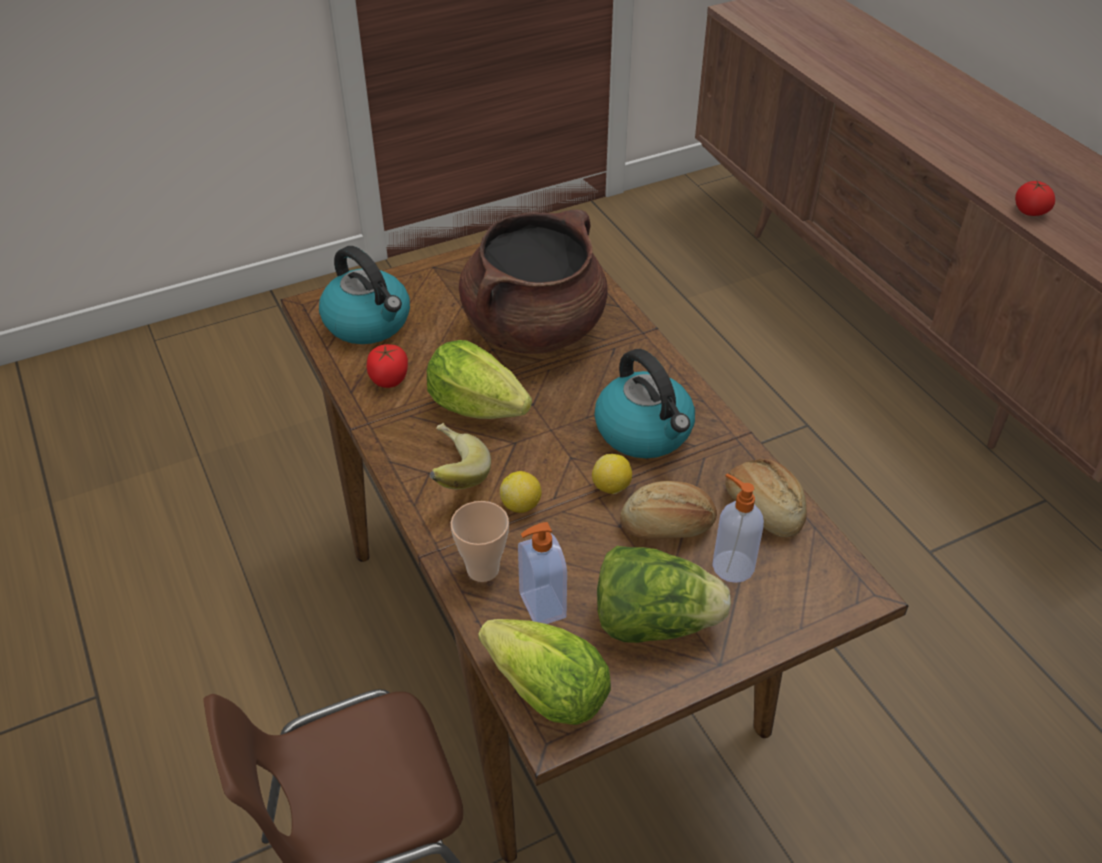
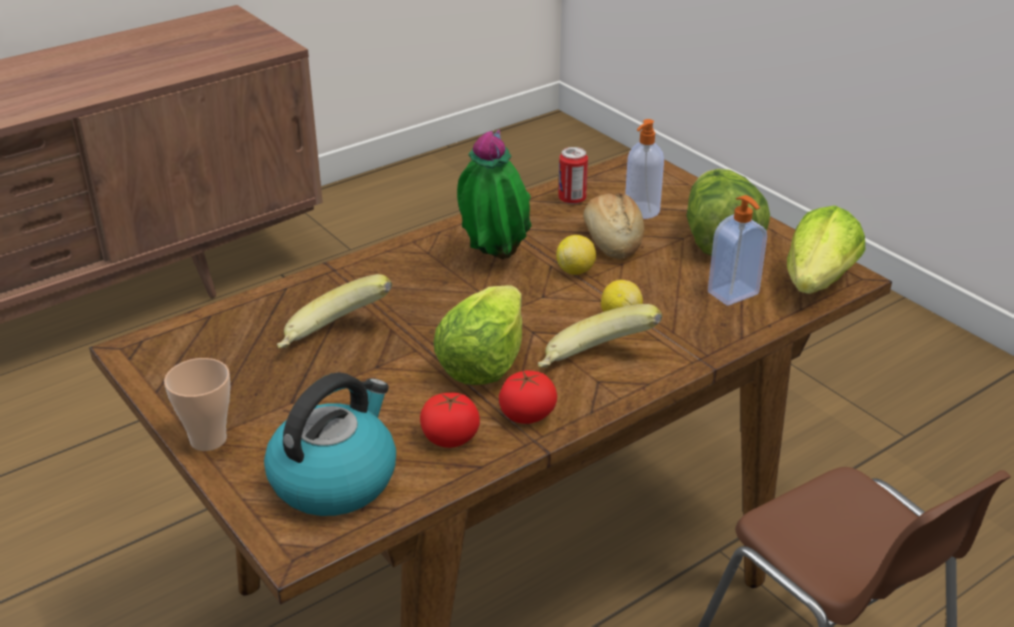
camera: 100 degrees left, 10 degrees down
(483, 569) = (710, 329): cup -> cup (208, 440)
(534, 329) = (335, 340): brown cooking pot -> banana
(645, 432) = (493, 258): kettle -> potted plant
(764, 509) = (572, 199): bread -> can
(1030, 212) = (122, 85): tomato -> tomato (527, 415)

